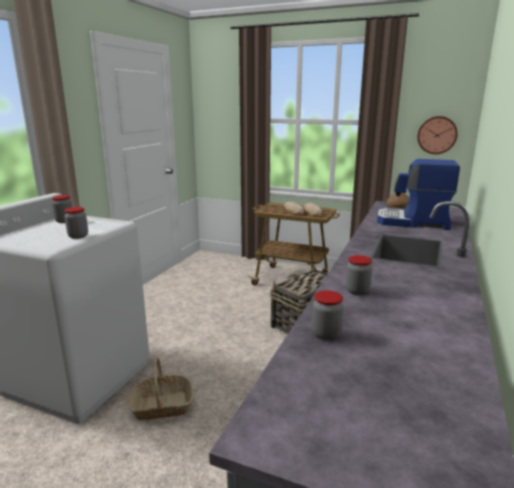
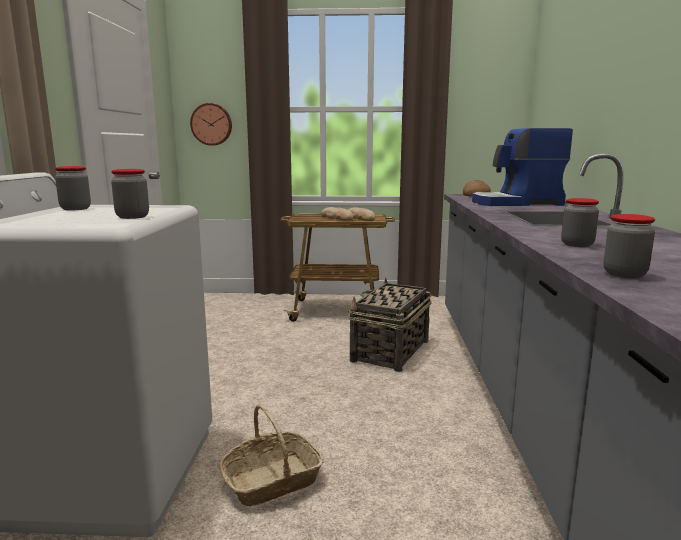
camera: 20 degrees left, 5 degrees down
(437, 135) = (488, 121): wall clock -> wall clock (211, 124)

